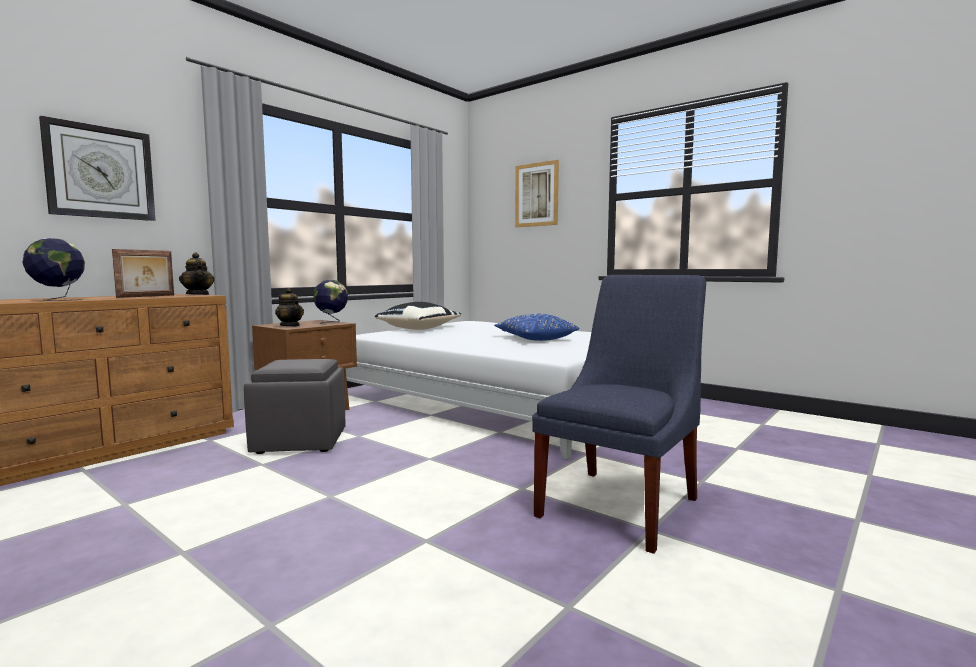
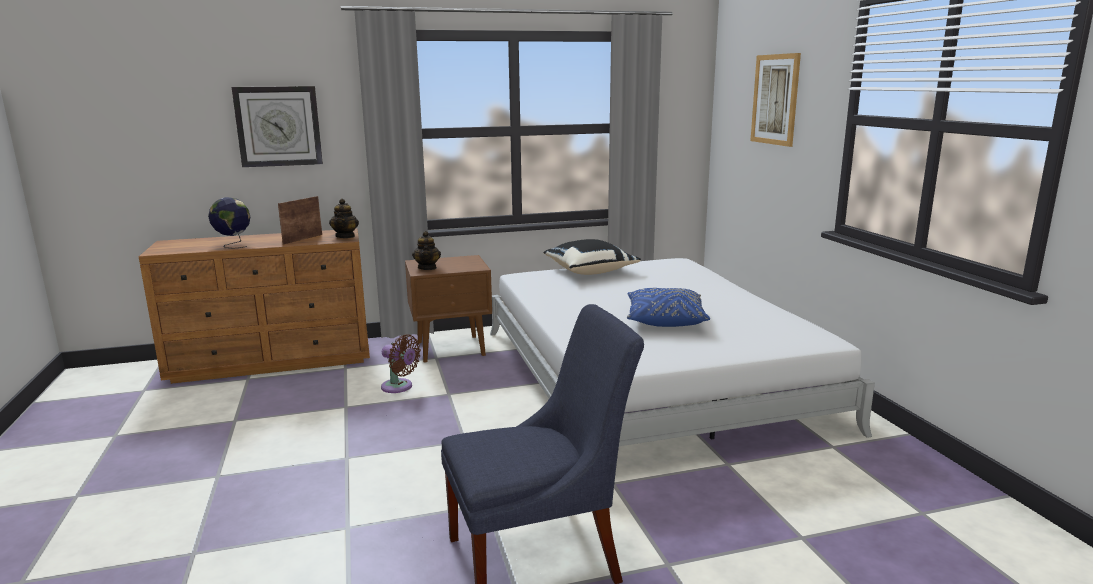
camera: 35 degrees right, 10 degrees up
(147, 296) = (302, 239): picture frame -> picture frame turned 150 degrees clockwise
(299, 441) = (399, 387): grey ottoman -> brown fan
(331, 322) = (473, 265): globe -> none

